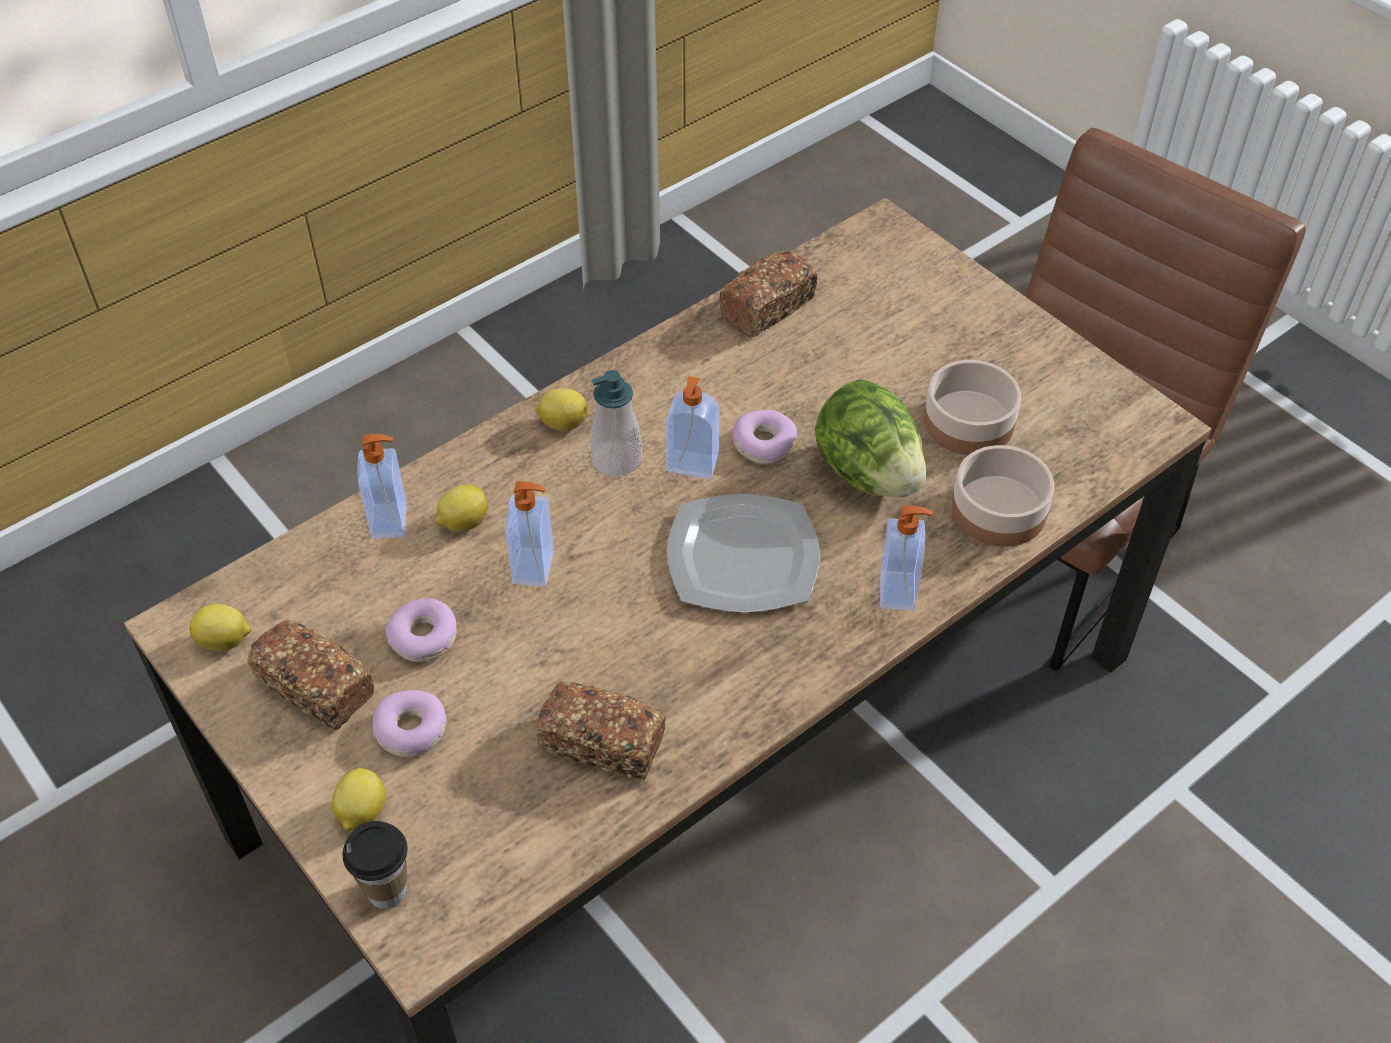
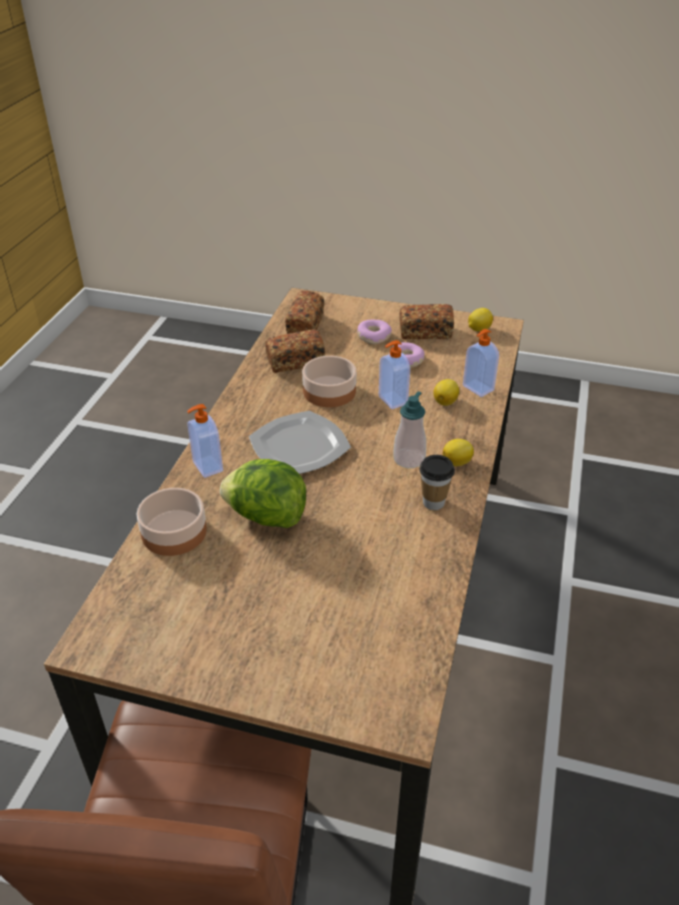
camera: 145 degrees right, 10 degrees down
(361, 812) = (362, 313): lemon -> none
(387, 890) = (329, 303): cup -> cup (433, 502)
(692, 465) = (367, 474): soap dispenser -> none
(763, 443) = (340, 504): donut -> none
(767, 307) = (421, 593): bread -> bread (305, 325)
(967, 422) = (225, 578): bowl -> bowl (330, 391)

